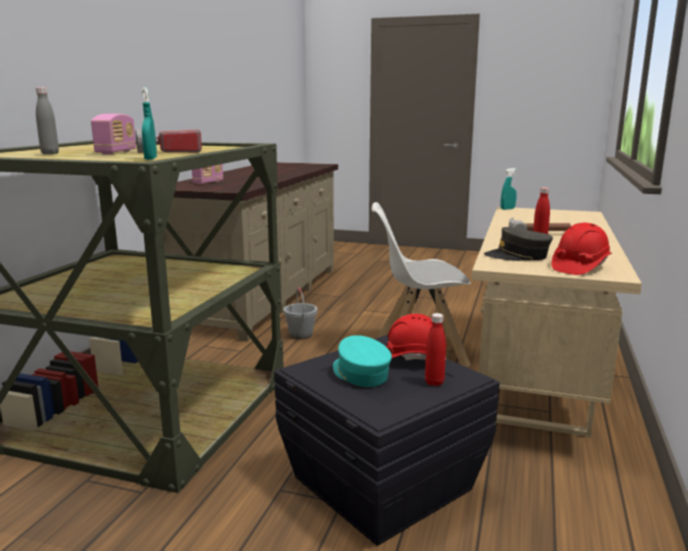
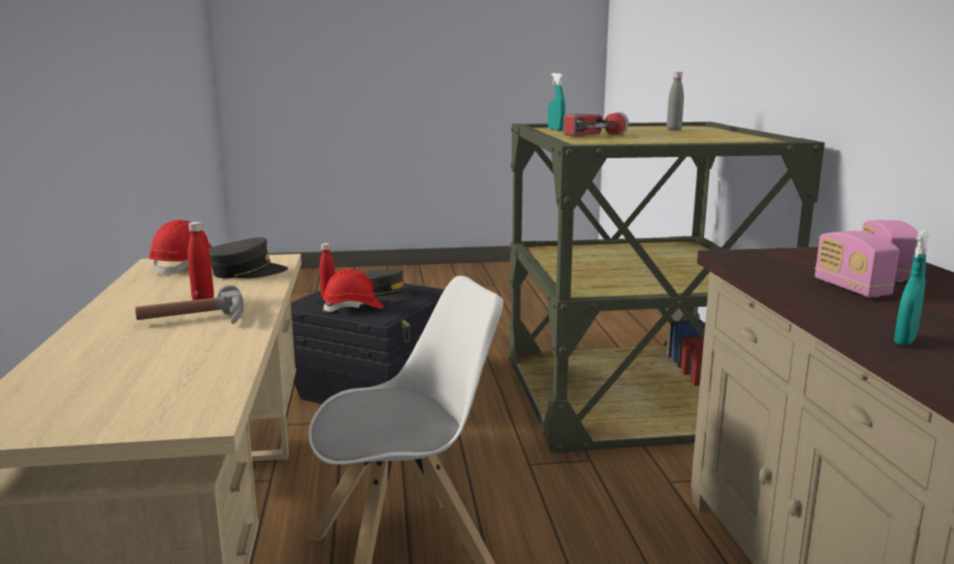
camera: 155 degrees right, 0 degrees up
(116, 152) = (638, 133): radio -> radio (851, 288)
(300, 335) = (635, 540): grey bucket -> none
(360, 373) = (387, 294): turquoise cap -> grey cap
(507, 209) = (207, 418): turquoise spray bottle -> turquoise spray bottle (905, 341)

